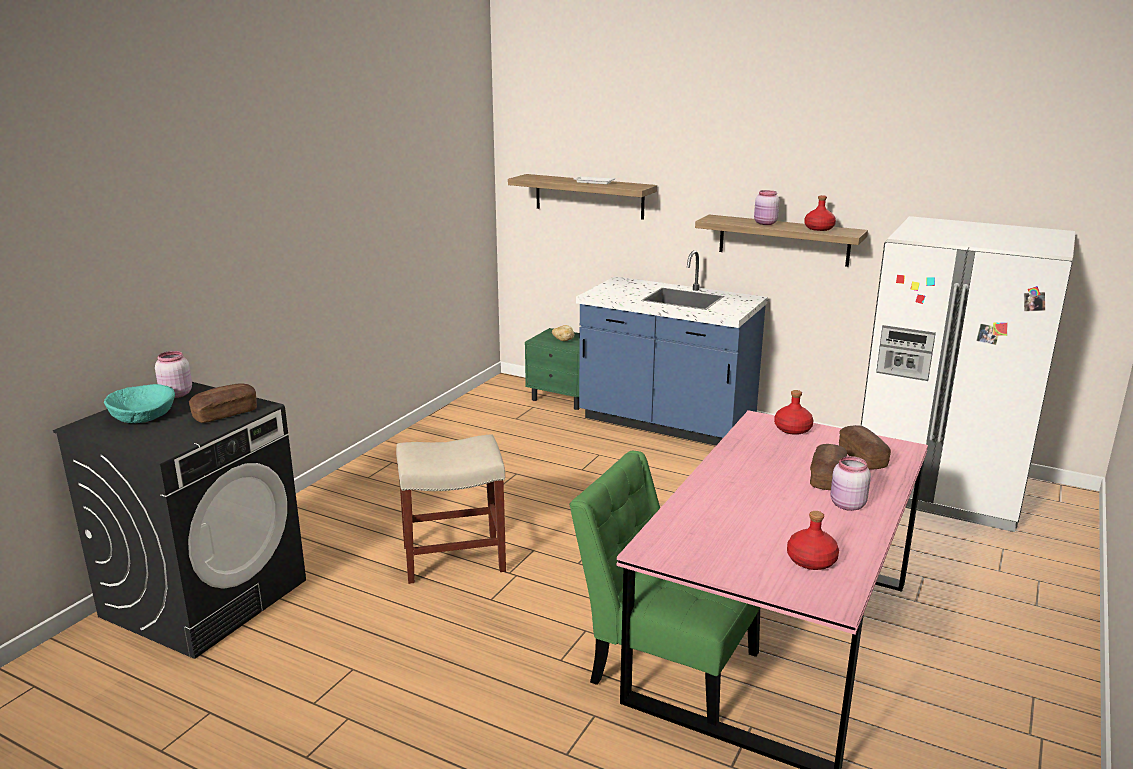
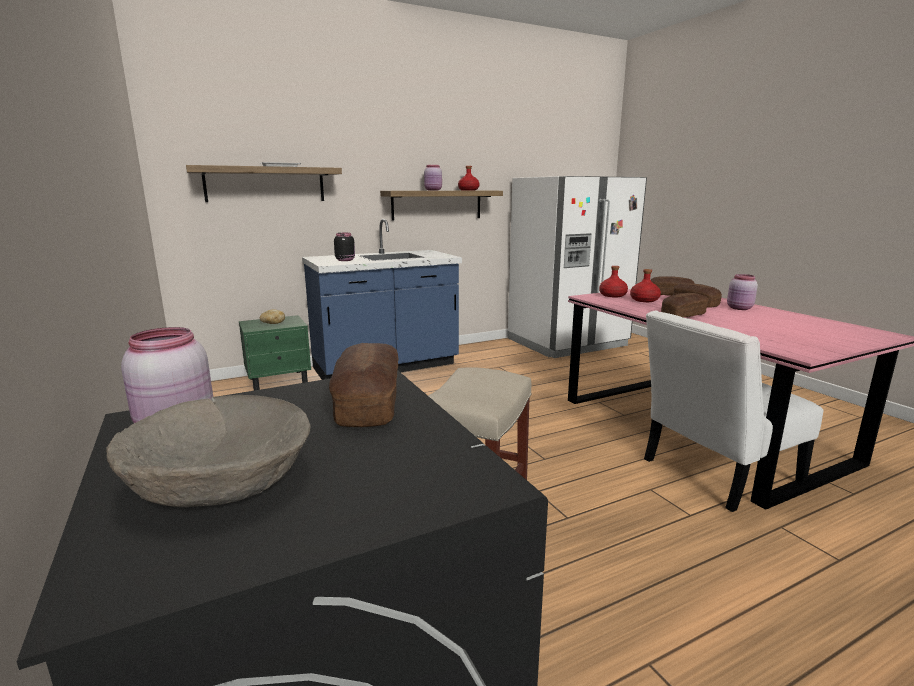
camera: 55 degrees left, 5 degrees down
(143, 415) = (219, 476): turquoise bowl -> beige bowl
(624, 293) = (345, 260): none -> black jar
(666, 663) = (714, 473): green chair -> white chair
(745, 478) = (683, 315): none -> bread
(812, 561) = (824, 327): red bottle -> red bottle (644, 300)

